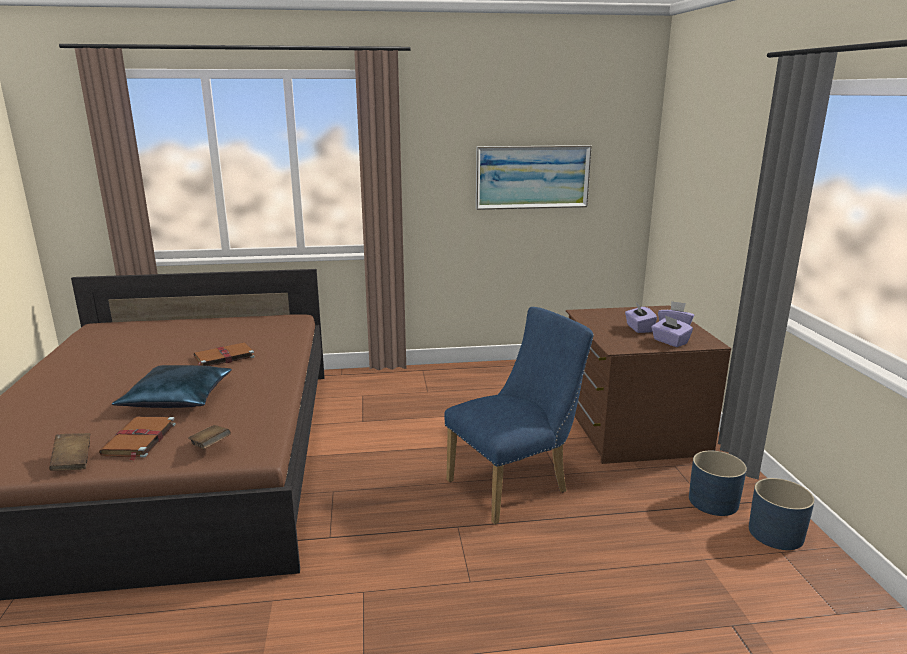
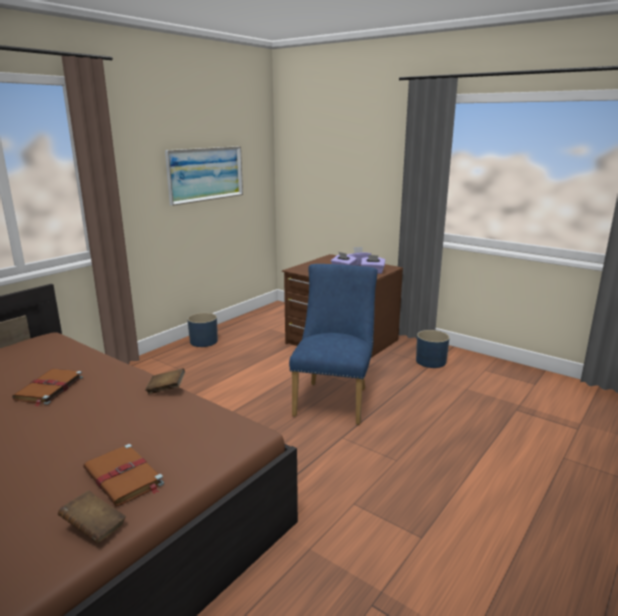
camera: 45 degrees left, 0 degrees up
(179, 398) = (81, 434): blue pillow -> none
(210, 446) = (205, 447): brown book -> brown book (166, 389)
(775, 533) = (472, 363): blue planter -> blue planter (203, 341)

